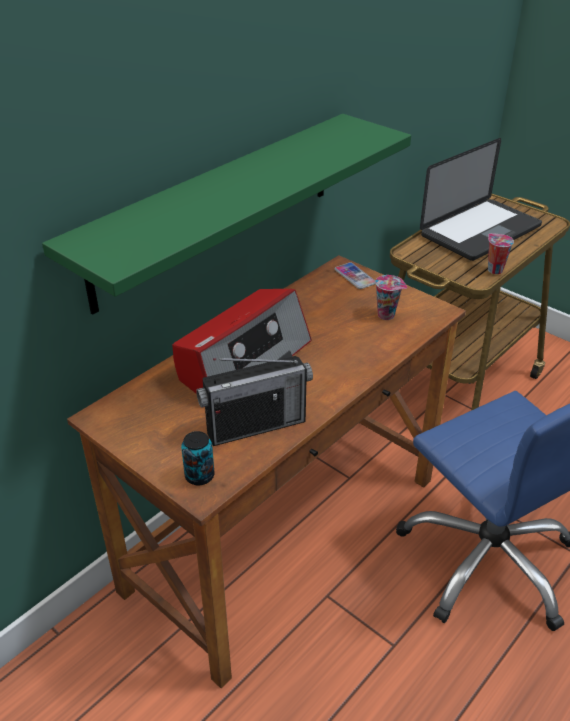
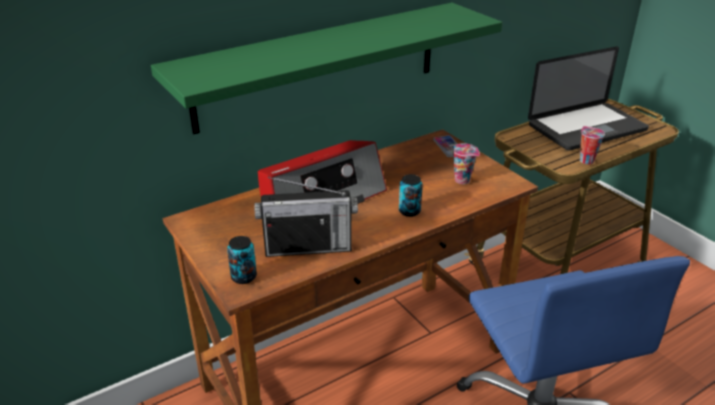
camera: 15 degrees right, 5 degrees down
(346, 362) = (409, 211): none -> can

